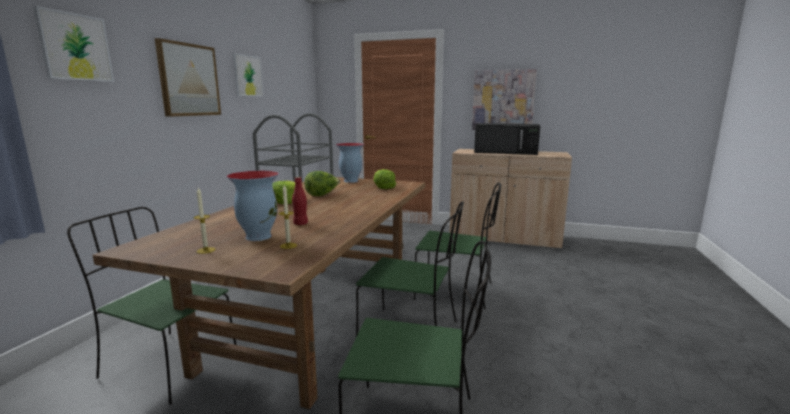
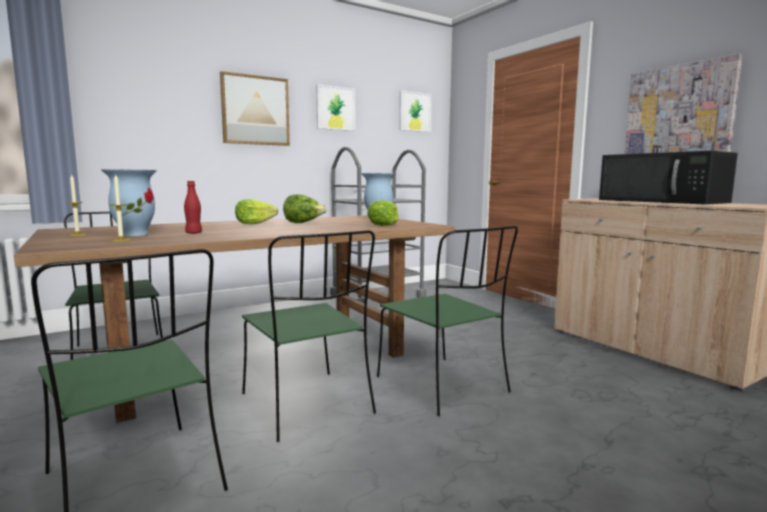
camera: 40 degrees right, 5 degrees down
(75, 47) = (140, 81): picture -> picture (414, 112)

